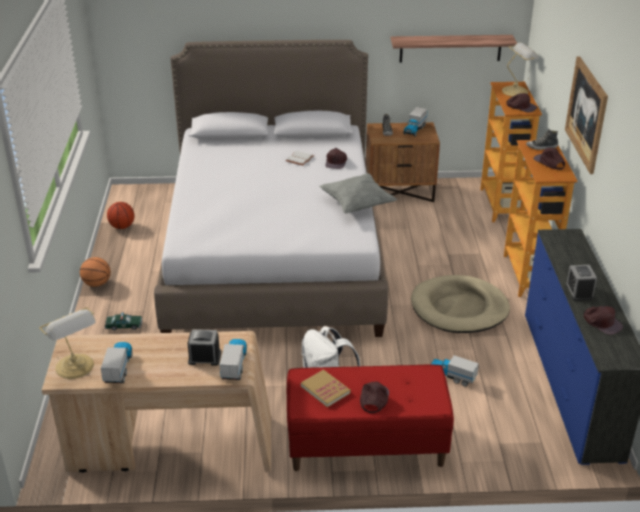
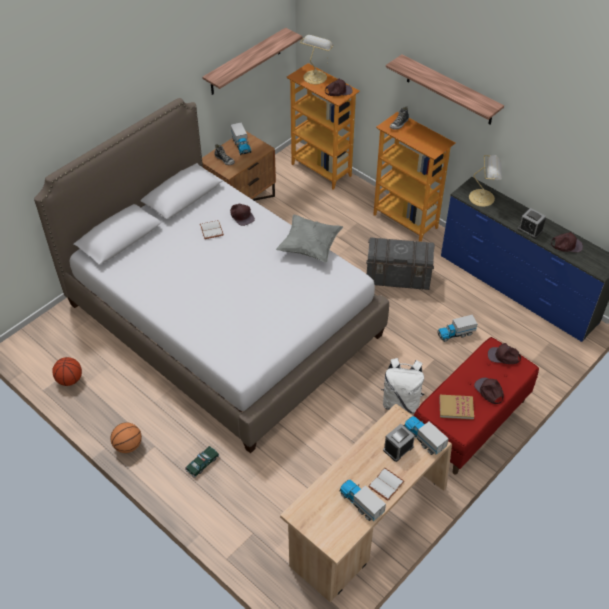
camera: 45 degrees left, 15 degrees up
(76, 367) = (332, 527): table lamp -> table lamp (483, 197)
(156, 373) = (386, 485): none -> white book
(459, 308) = (398, 278): beige dog bed -> grey storage box
(549, 162) = (421, 136): brown cap -> brown cap (503, 356)
(586, 114) = (449, 90): picture -> shelf

